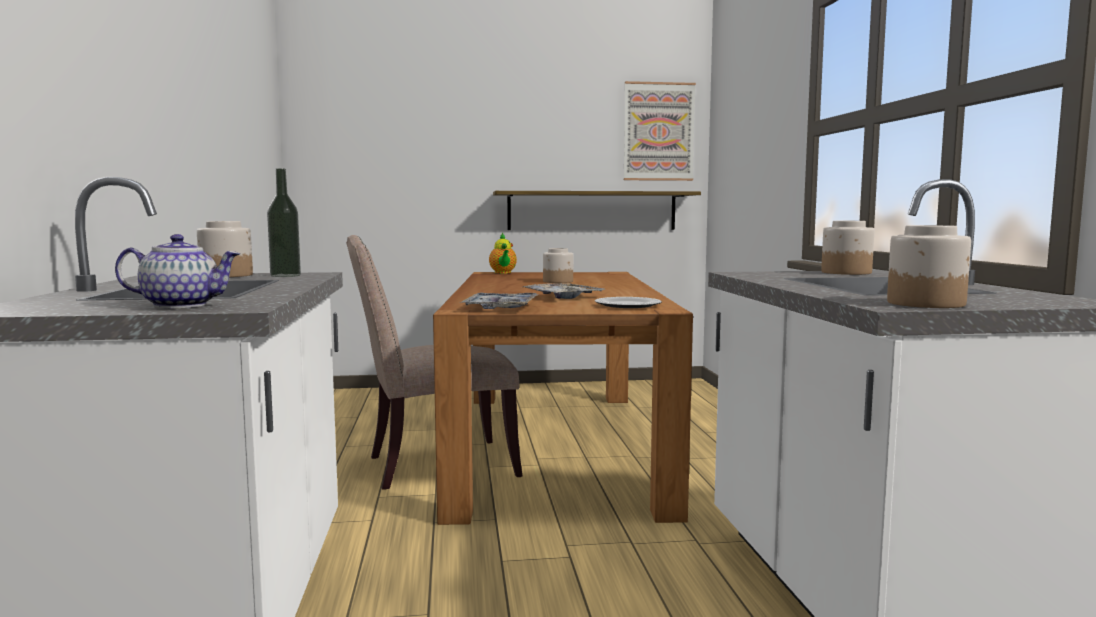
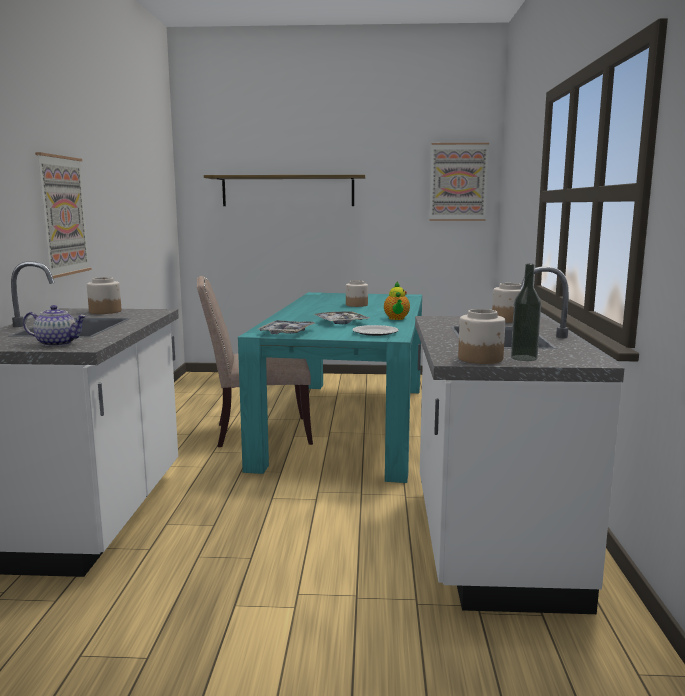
camera: 10 degrees right, 5 degrees up
(147, 131) = (63, 216): none -> picture
(285, 275) = (139, 313): bottle -> bottle (524, 358)
(503, 273) = (327, 294): teapot -> teapot (396, 319)
(555, 445) = (347, 423): brown dining table -> turquoise dining table
(592, 210) = (404, 244): shelf -> shelf (288, 191)

